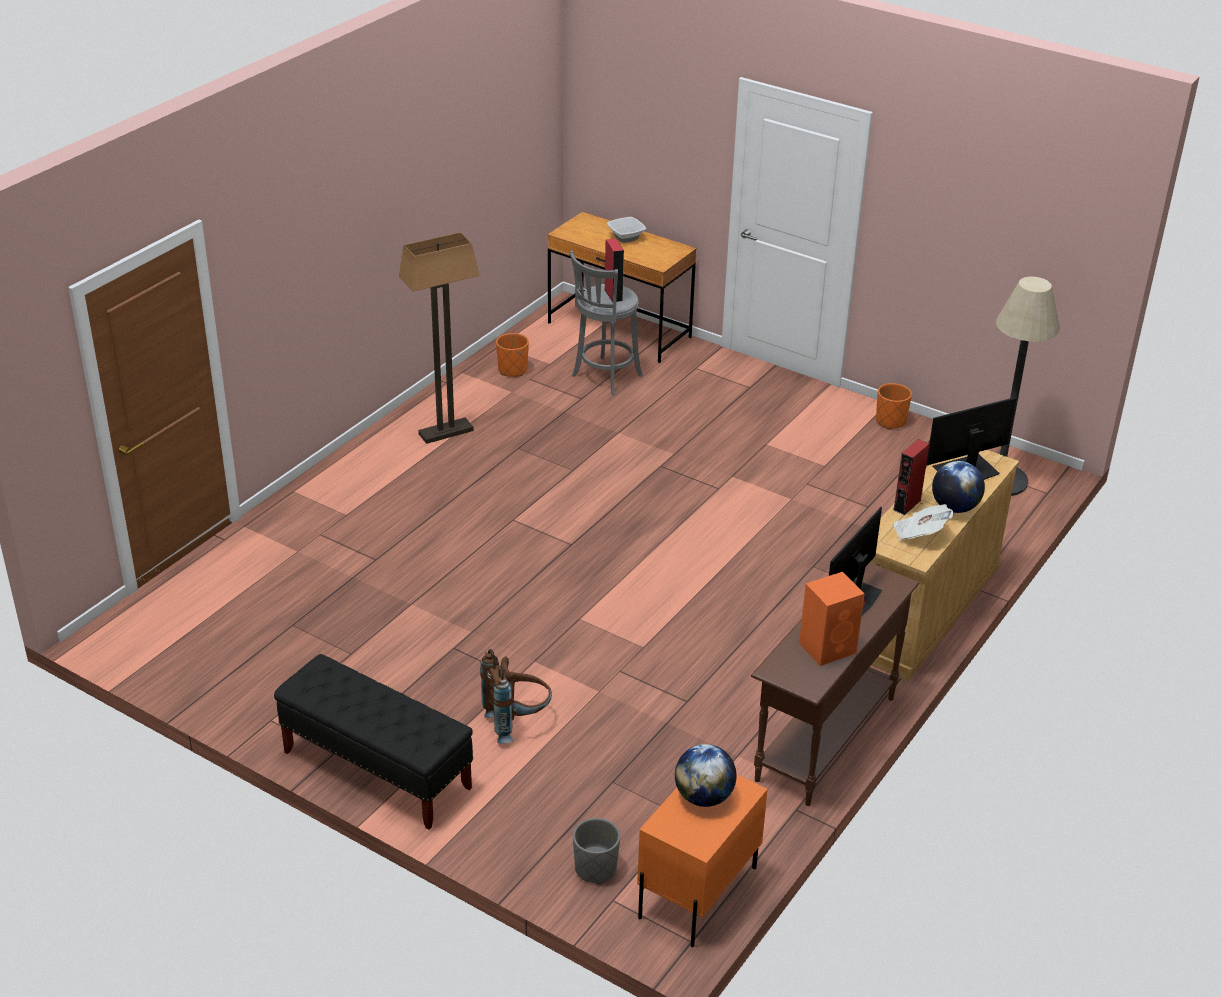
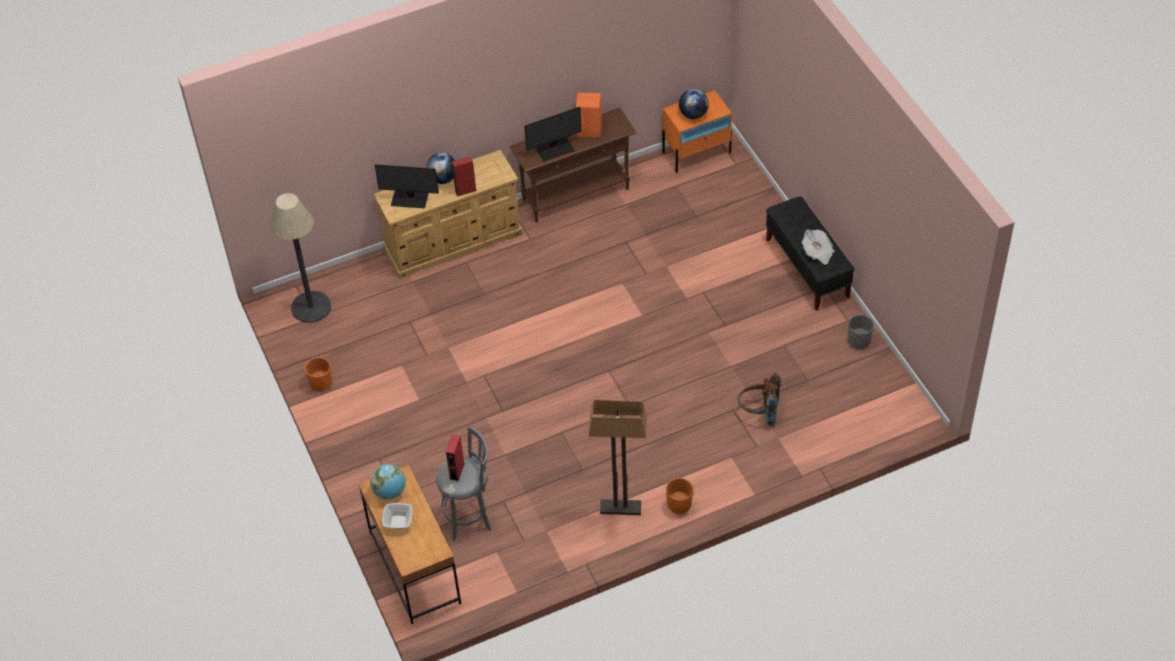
camera: 145 degrees left, 15 degrees up
(512, 370) = (528, 556): orange planter -> orange planter (679, 505)
(517, 722) = (720, 266): brown backpack -> brown backpack (759, 413)
(595, 869) = (734, 180): grey planter -> grey planter (859, 340)
(658, 251) = (390, 491): none -> globe
(919, 534) = (479, 171): newspaper -> newspaper (817, 253)

